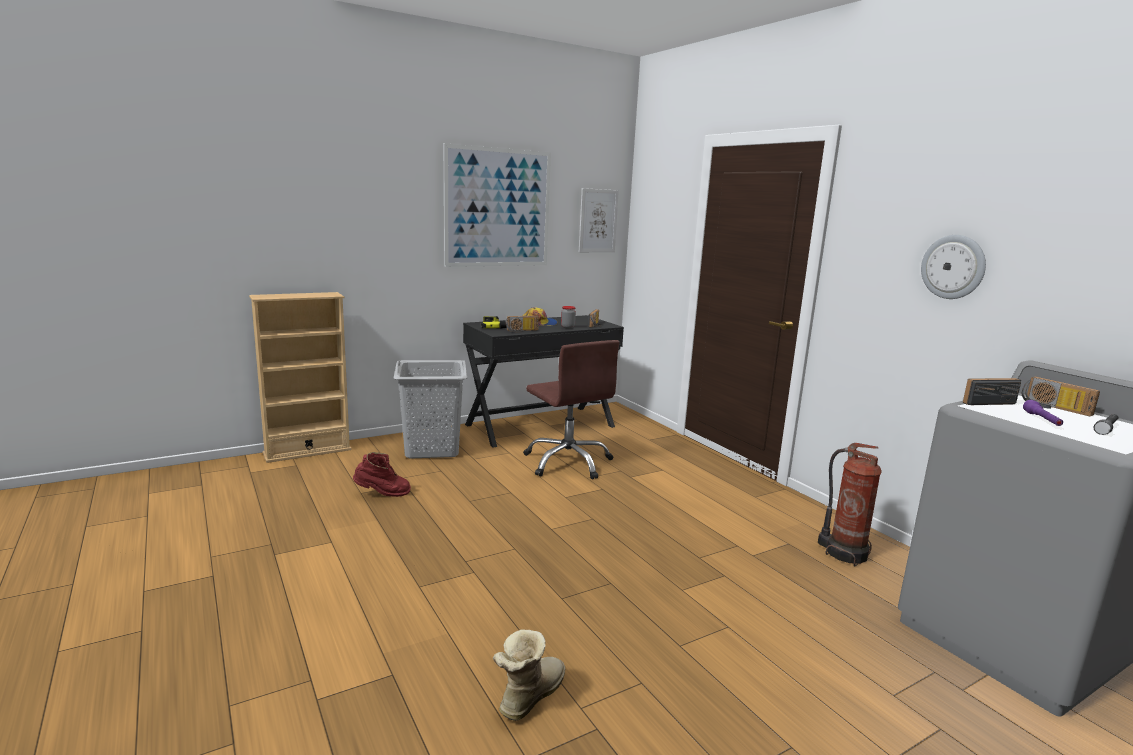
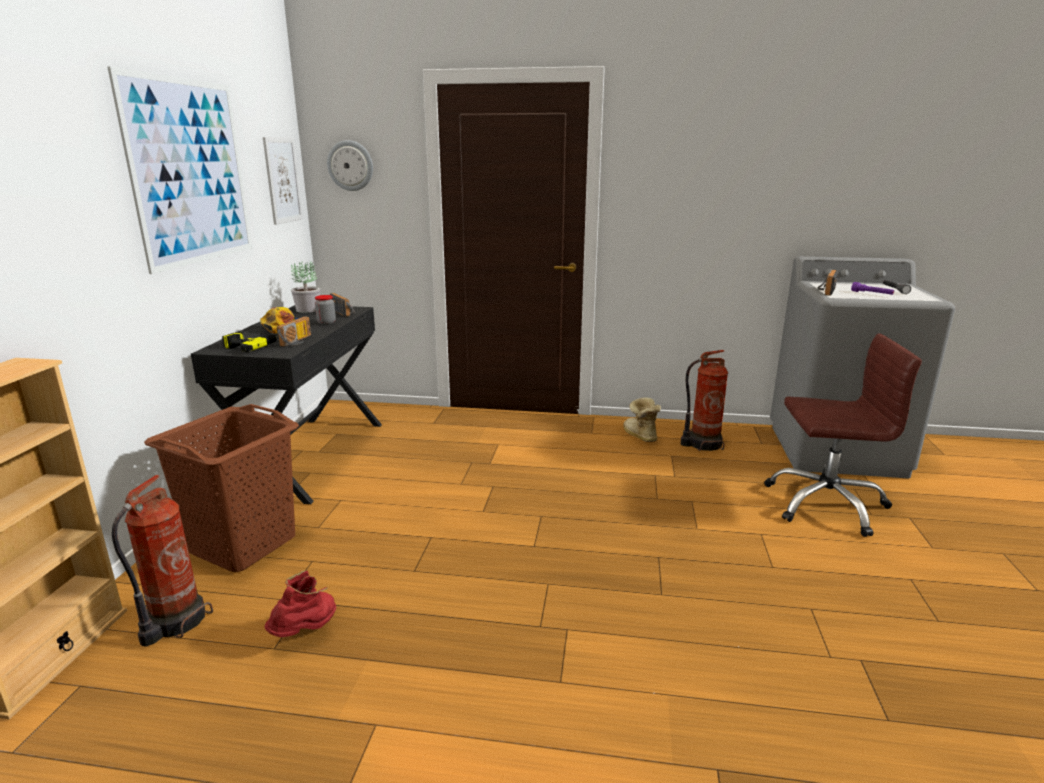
camera: 50 degrees left, 5 degrees up
(354, 462) = (173, 622): none -> fire extinguisher
(432, 449) = (244, 545): grey laundry basket -> brown laundry basket
(528, 695) = (800, 681): boot -> boot (639, 436)
(568, 462) = (415, 478): brown office chair -> brown office chair (825, 504)
(582, 319) = (308, 310): none -> potted plant
(953, 267) = (729, 193): wall clock -> wall clock (350, 165)
(1053, 408) = (846, 285): radio -> none

